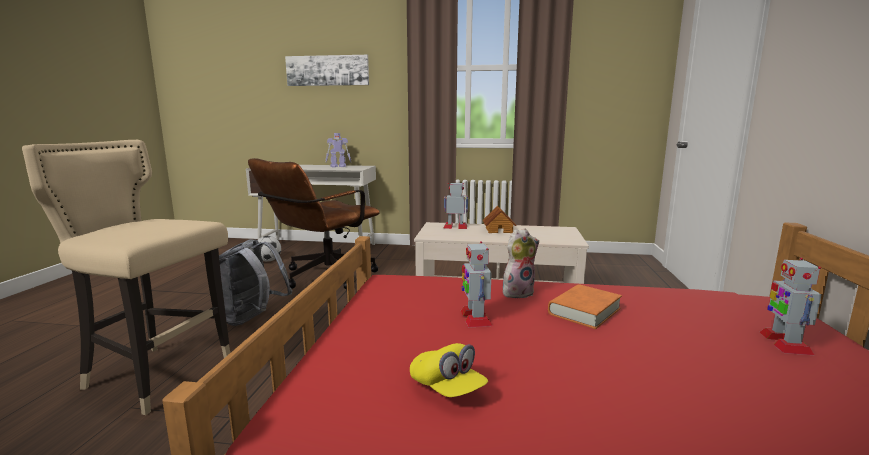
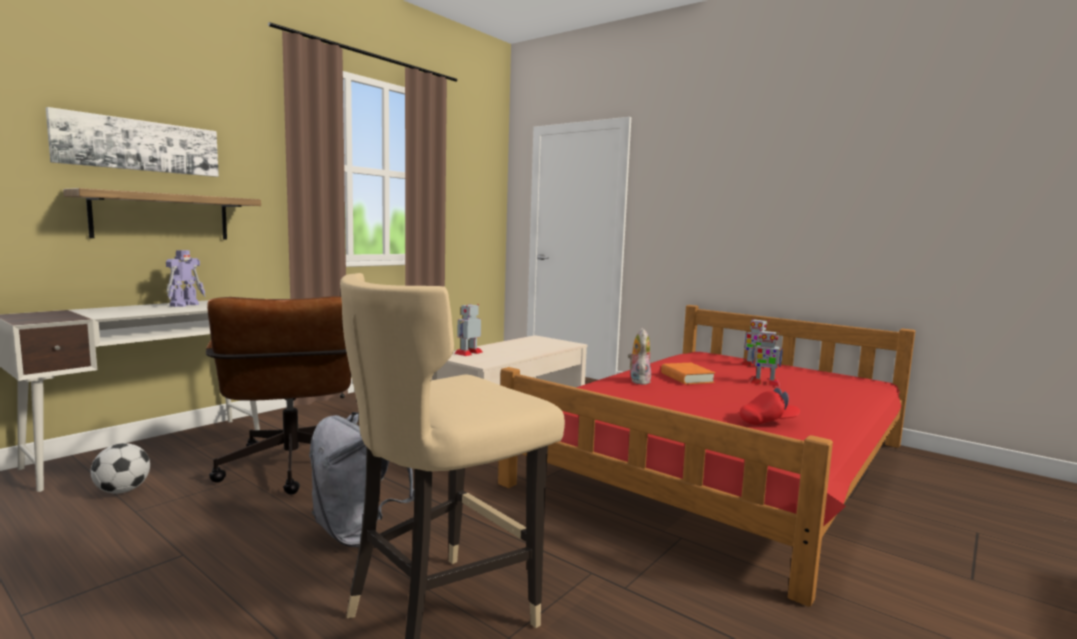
camera: 60 degrees left, 5 degrees down
(339, 113) = (162, 216): none -> shelf
(447, 388) = (768, 422): yellow cap -> red cap
(475, 318) = (673, 397): toy robot -> toy robot (764, 383)
(499, 230) = (506, 348): toy house -> none

